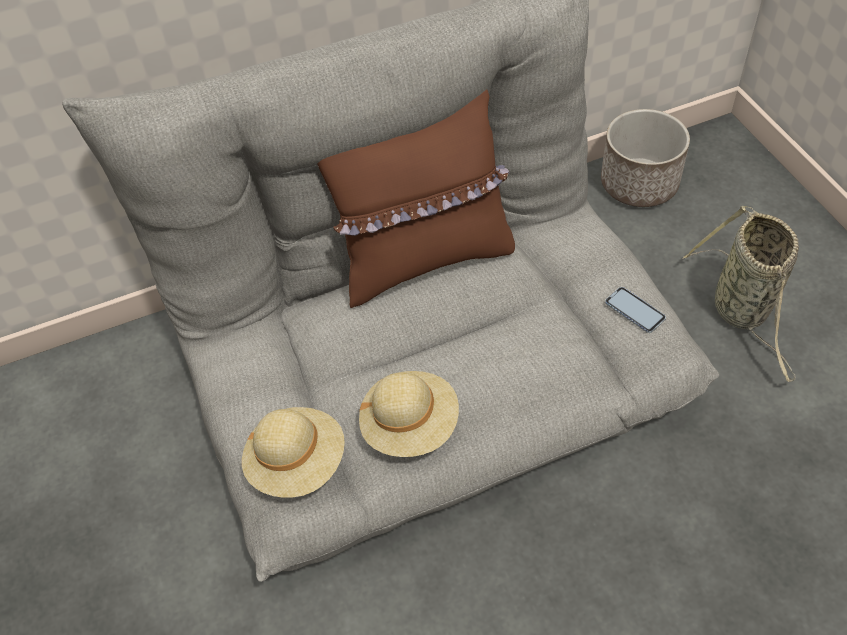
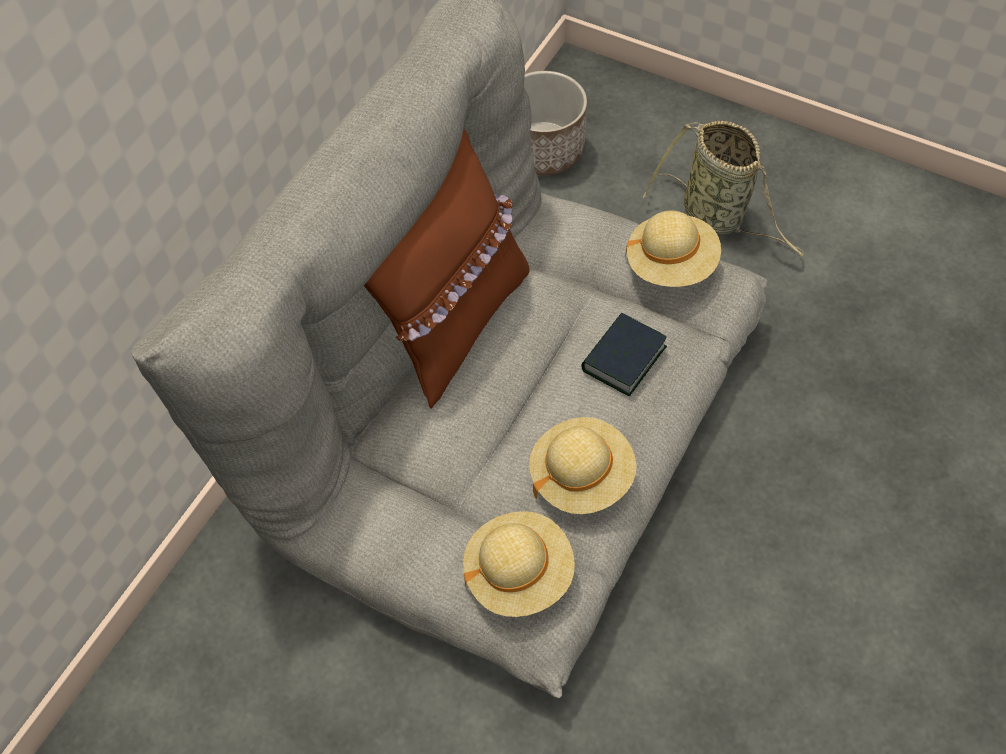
camera: 40 degrees left, 5 degrees up
(524, 358) = (623, 359): none -> book
(634, 311) = (671, 264): phone -> beige hat

